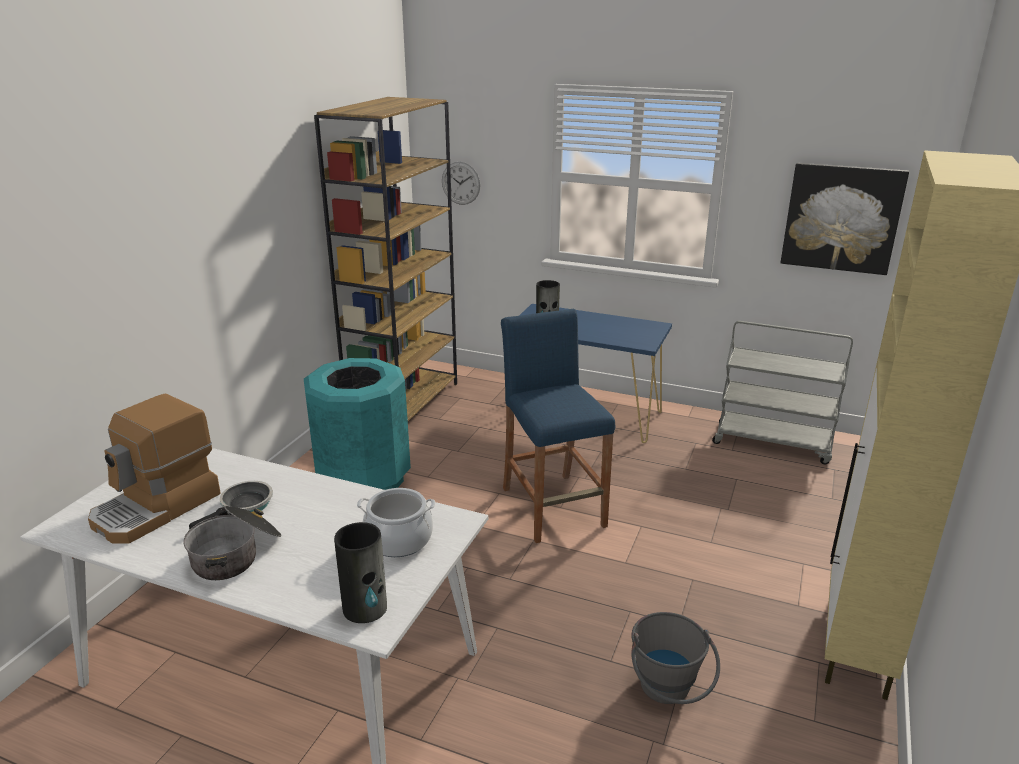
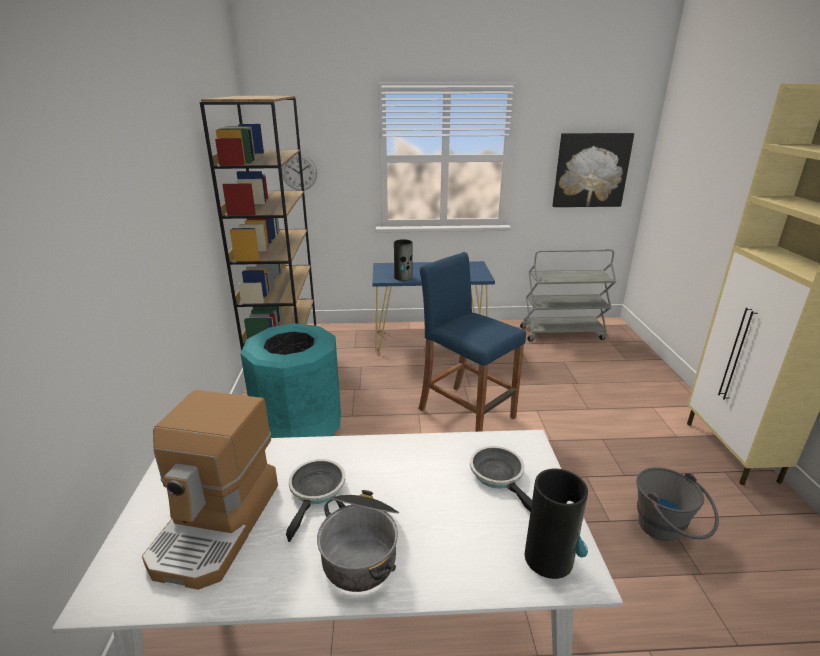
camera: 25 degrees left, 0 degrees up
(398, 540) = (499, 476): cooking pot -> frying pan

